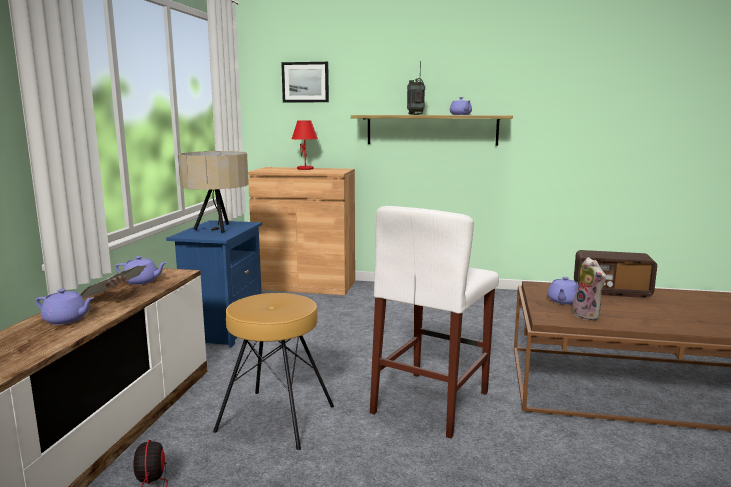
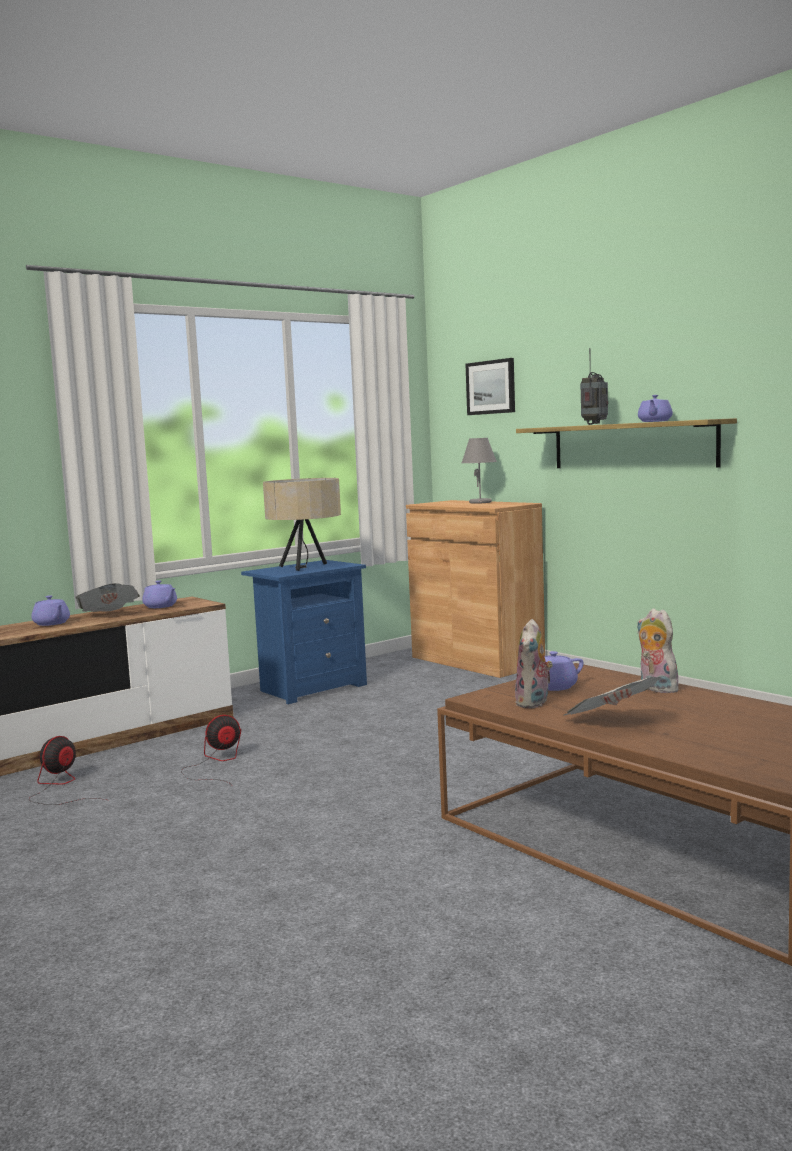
camera: 40 degrees right, 5 degrees down
(276, 417) = (216, 763): brown stool -> fan
(305, 169) = (480, 502): red table lamp -> grey table lamp
(431, 402) = (368, 787): white stool -> none
(611, 291) = (655, 689): radio -> plush toy
(659, 319) = (611, 722): none -> newspaper

